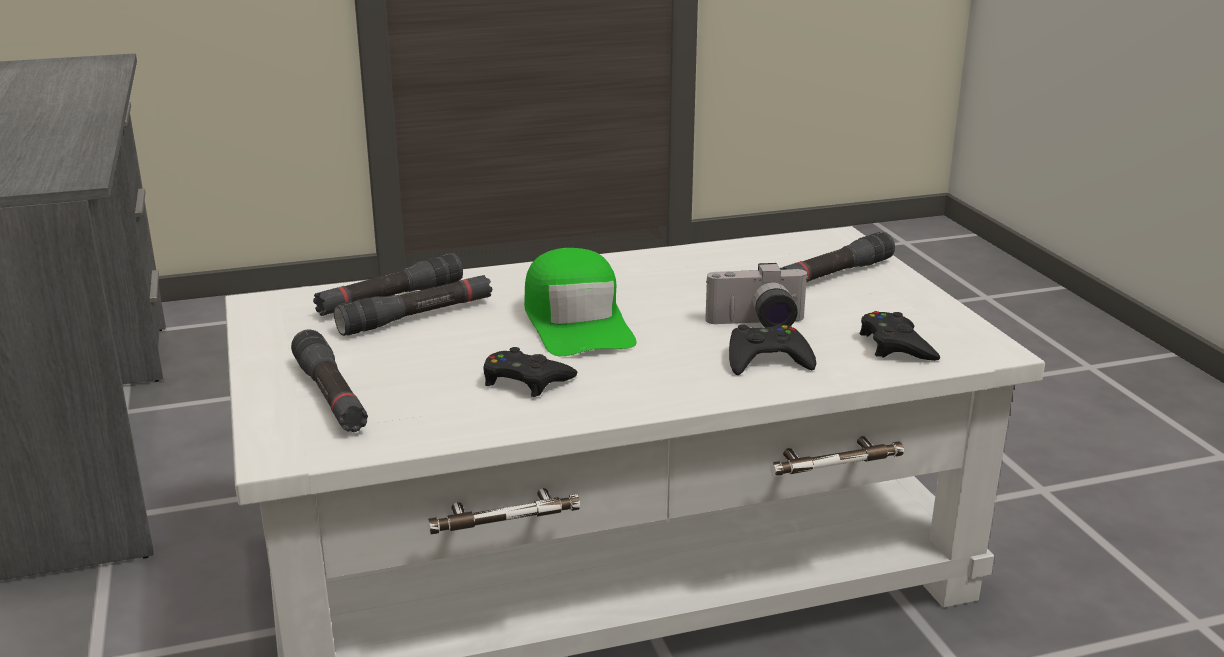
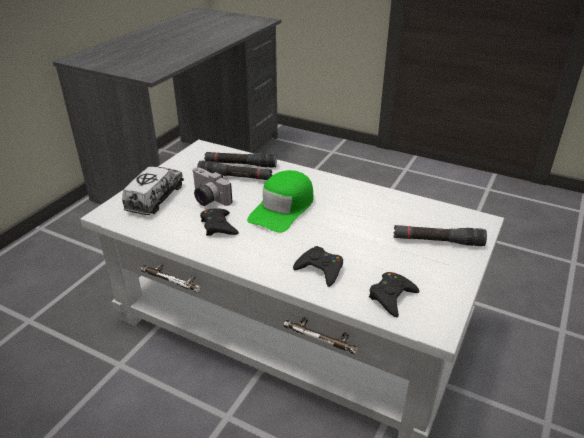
camera: 45 degrees right, 10 degrees up
(331, 396) = (155, 198): black flashlight -> toy truck
(757, 325) = (350, 249): camera -> camera (207, 199)

